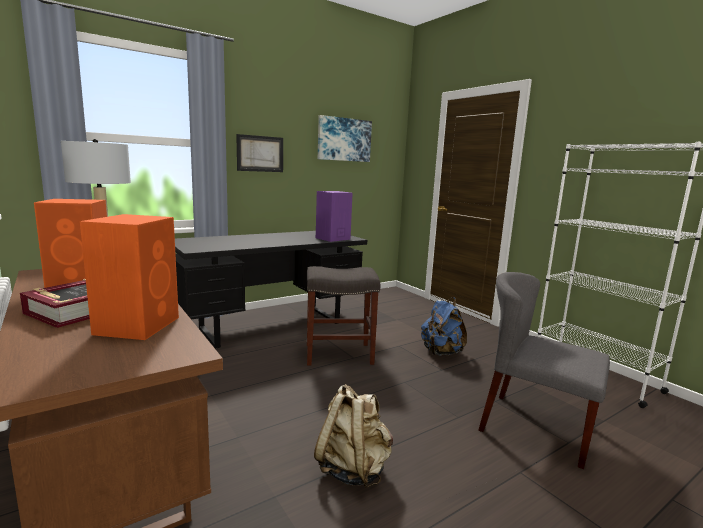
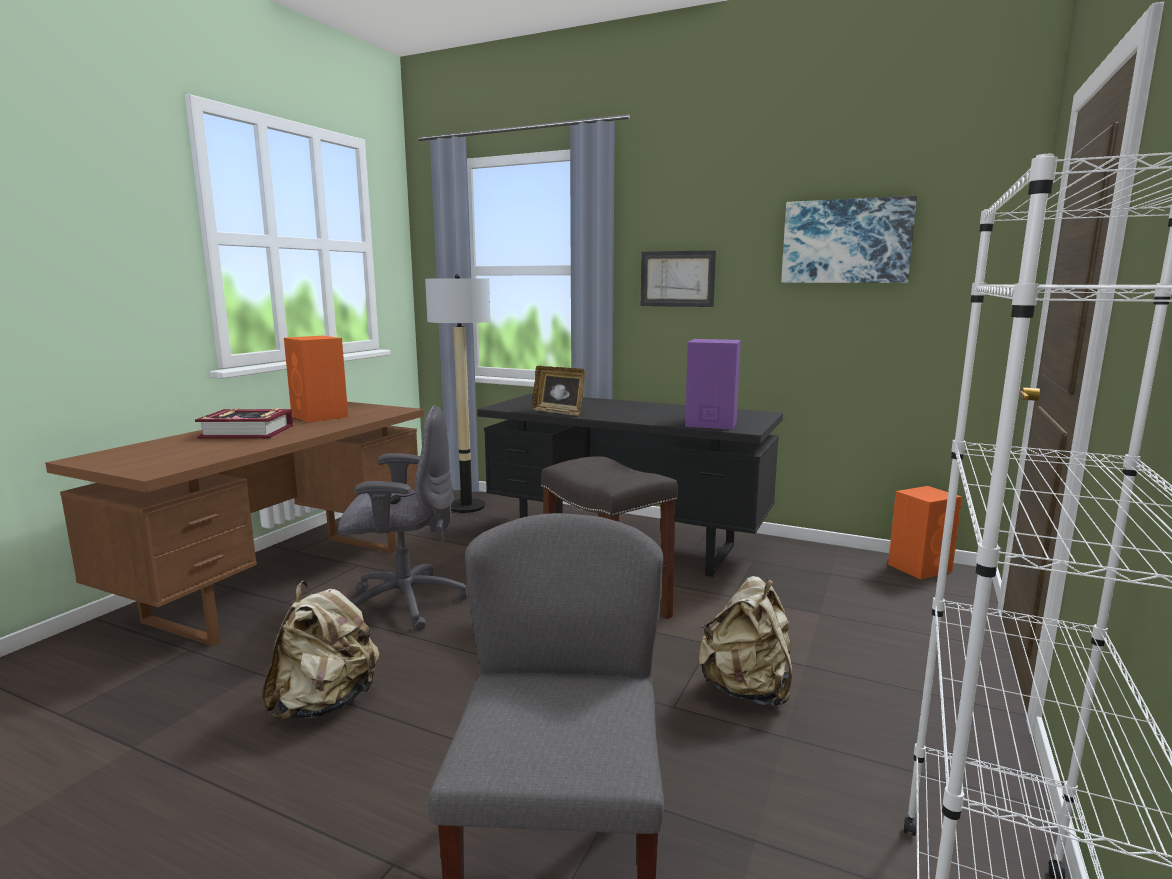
camera: 60 degrees right, 0 degrees up
(139, 325) = (216, 449): orange speaker -> orange speaker (920, 567)
(244, 246) = (558, 412): none -> picture frame
(244, 409) = (404, 602): none -> grey office chair
(441, 352) = (746, 690): blue backpack -> beige backpack

